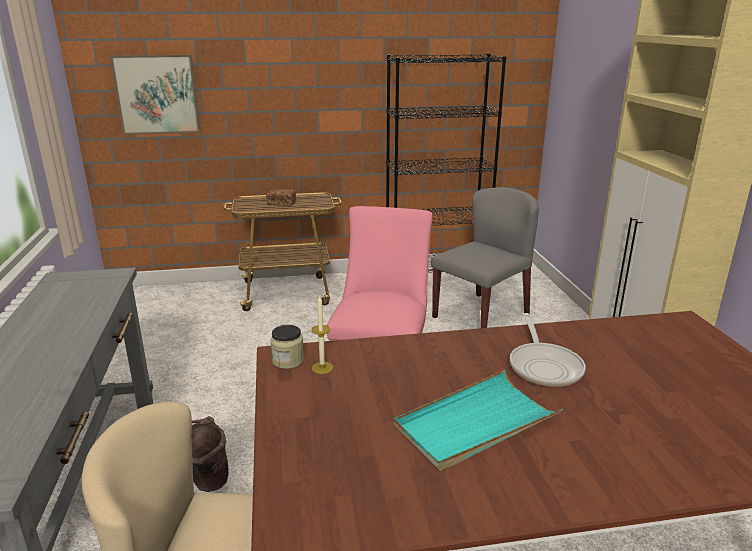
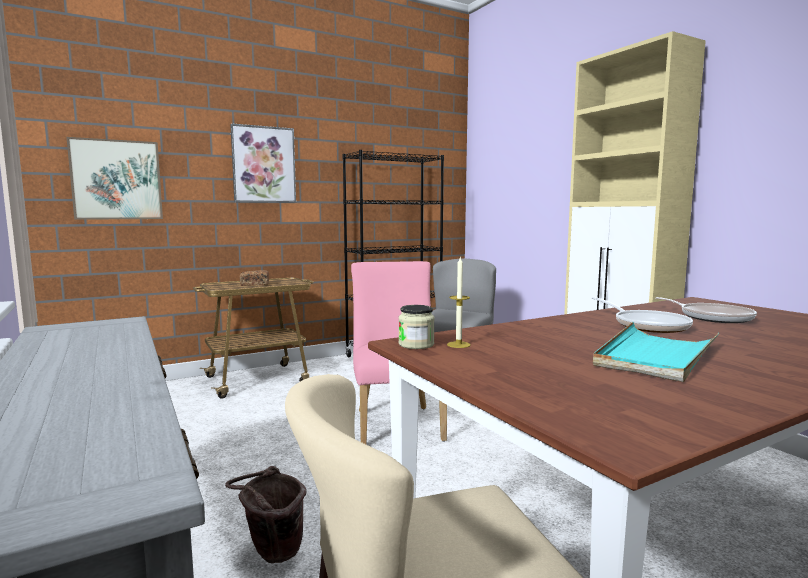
camera: 20 degrees left, 15 degrees down
(299, 71) = (263, 165): none -> picture
(643, 363) = (712, 317): none -> frying pan

